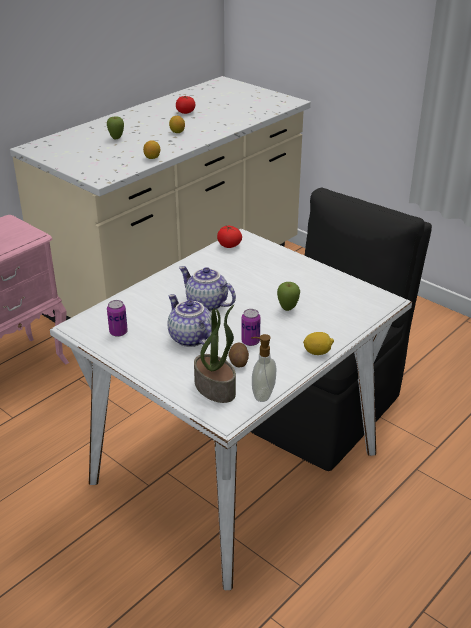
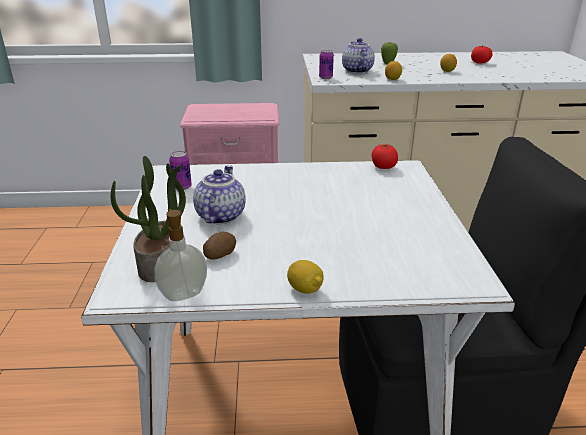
camera: 45 degrees right, 5 degrees down
(206, 304) = (281, 198): teapot -> teapot (356, 71)
(250, 341) = (261, 244): can -> can (325, 77)
(287, 309) = (346, 236): apple -> none

